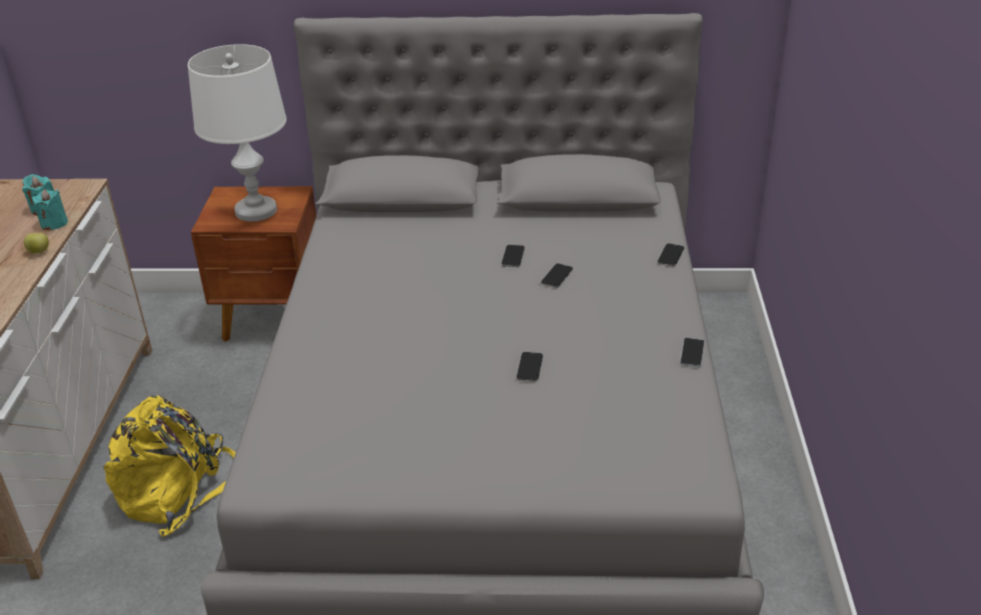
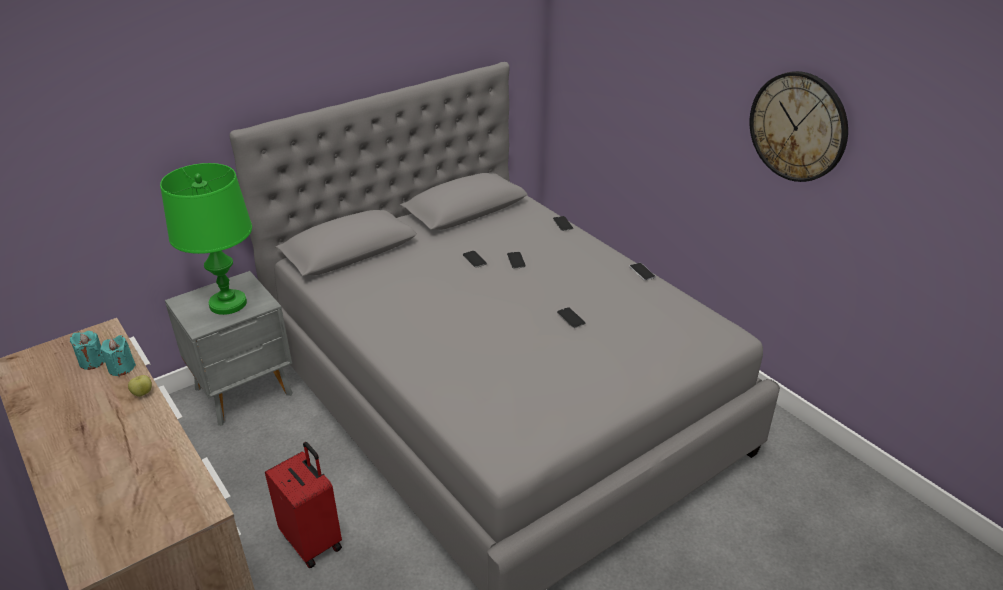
camera: 40 degrees left, 0 degrees up
(179, 489) = (313, 541): yellow backpack -> red suitcase
(256, 211) = (228, 304): white table lamp -> green table lamp
(275, 319) = (245, 392): brown nightstand -> grey nightstand
(921, 202) = (798, 126): none -> wall clock

